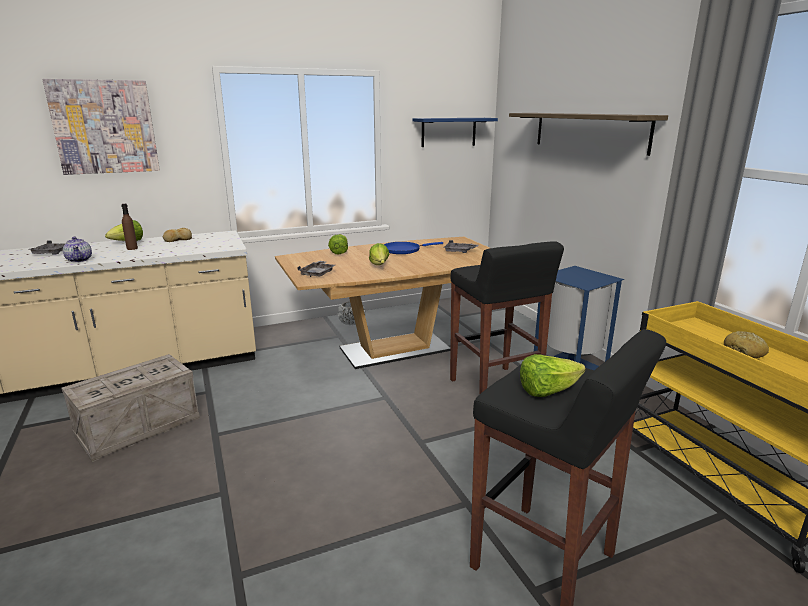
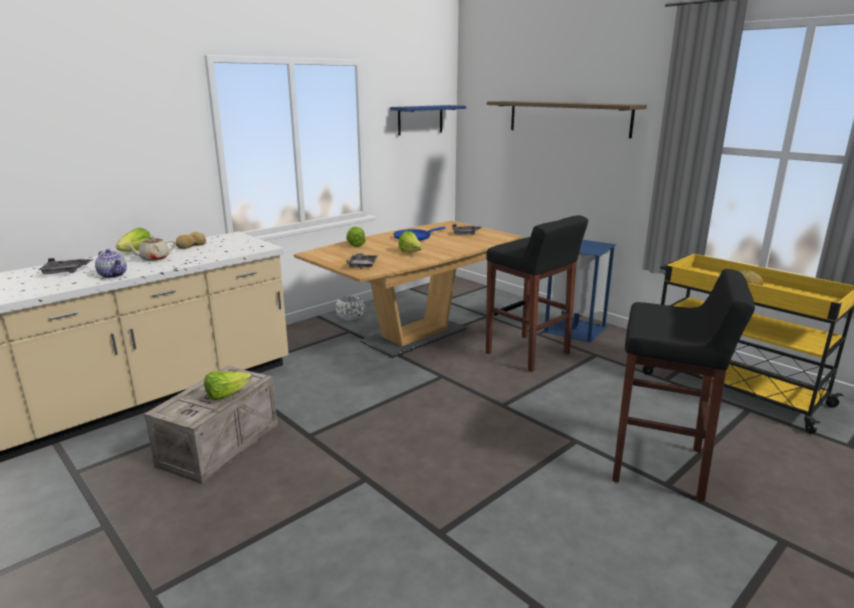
camera: 20 degrees left, 0 degrees up
(105, 127) = (93, 124): picture -> none
(132, 248) = (154, 258): brown bottle -> beige teapot
(547, 391) = (672, 323): lettuce -> lettuce (226, 395)

